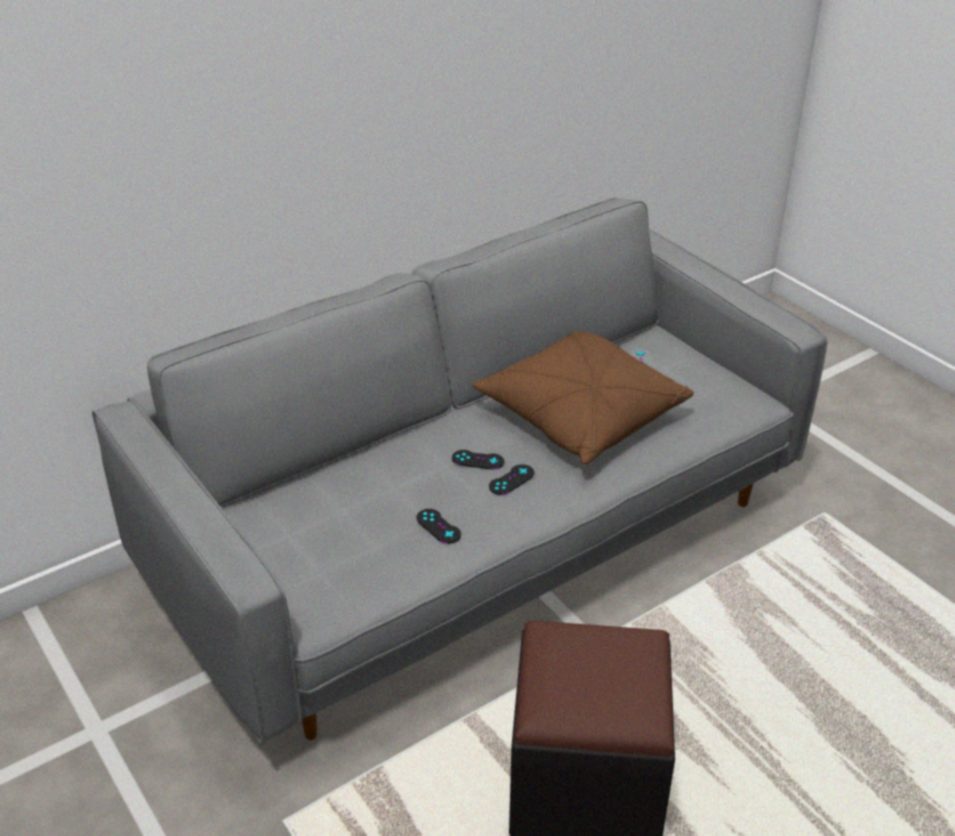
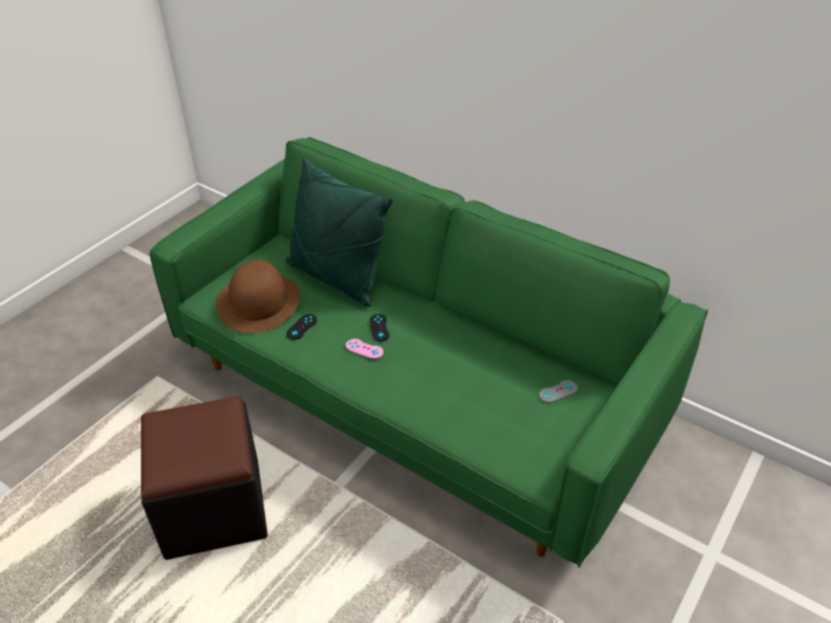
camera: 70 degrees right, 5 degrees up
(350, 478) = (336, 278): none -> green pillow
(358, 560) = (258, 302): none -> brown hat
(477, 537) = (415, 394): grey sofa -> green sofa
(511, 480) = (364, 349): black game controller -> pink game controller
(580, 415) = (461, 368): brown pillow -> none

